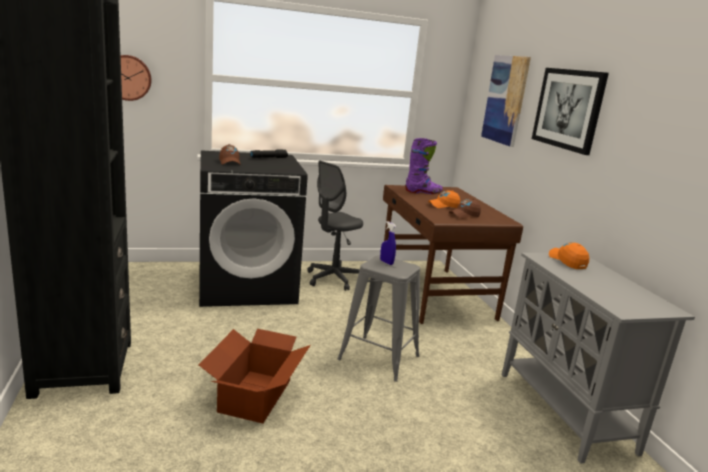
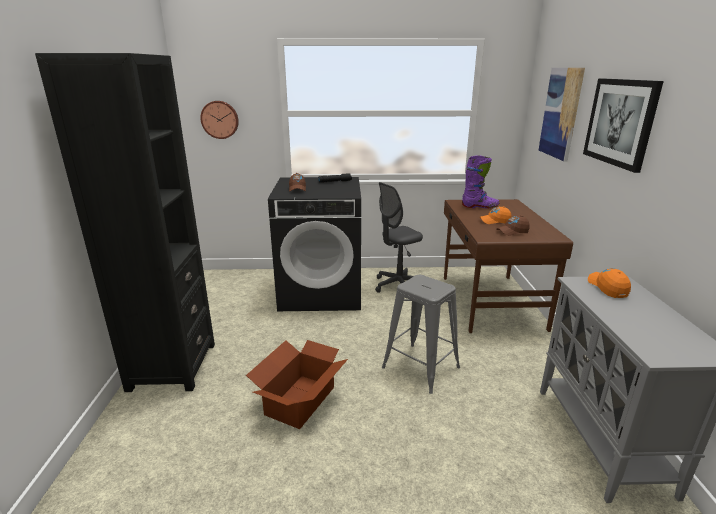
camera: 15 degrees right, 5 degrees up
(386, 262) = (423, 283): blue spray bottle -> none

